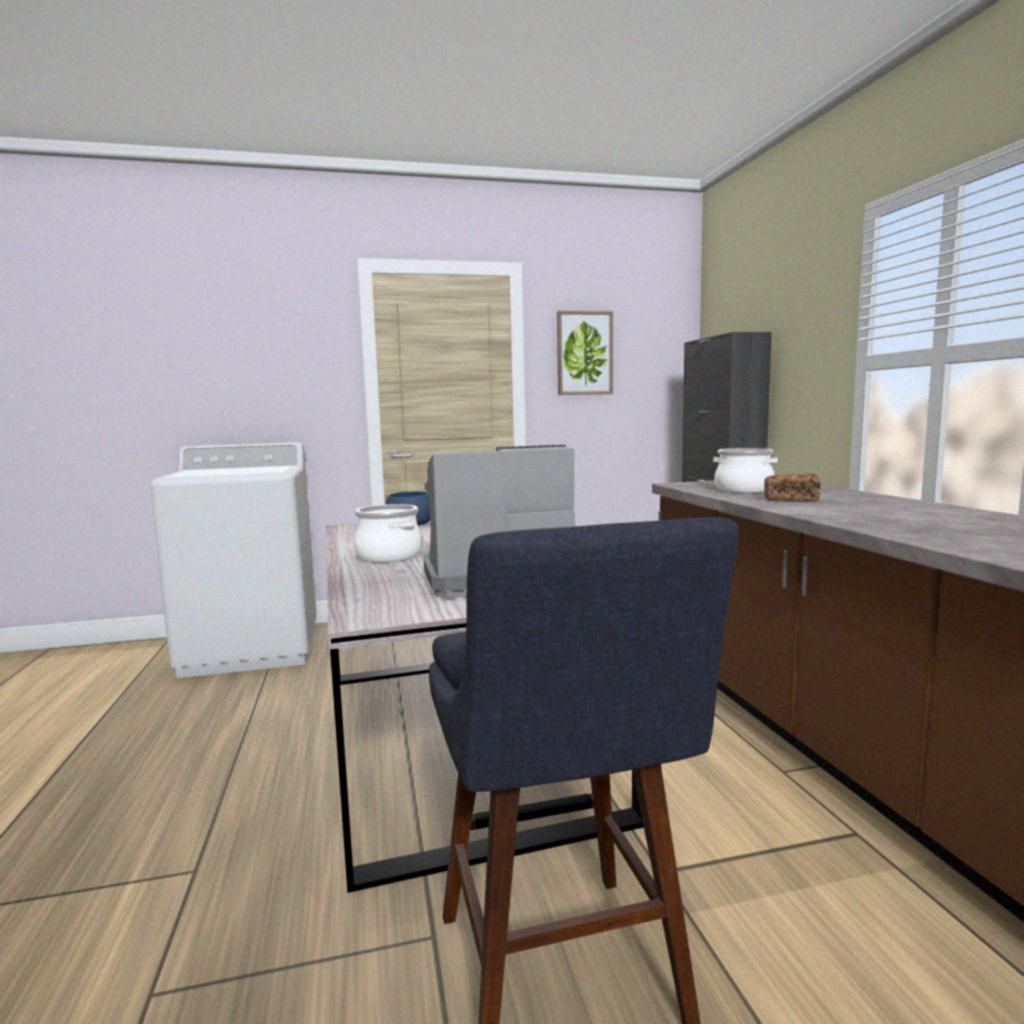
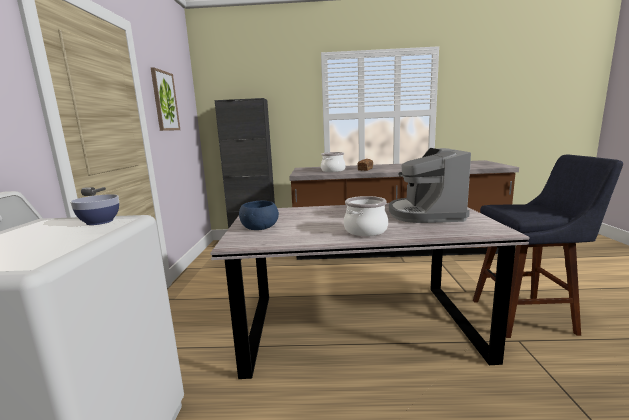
camera: 75 degrees left, 5 degrees up
(270, 470) = (100, 221): none -> bowl

